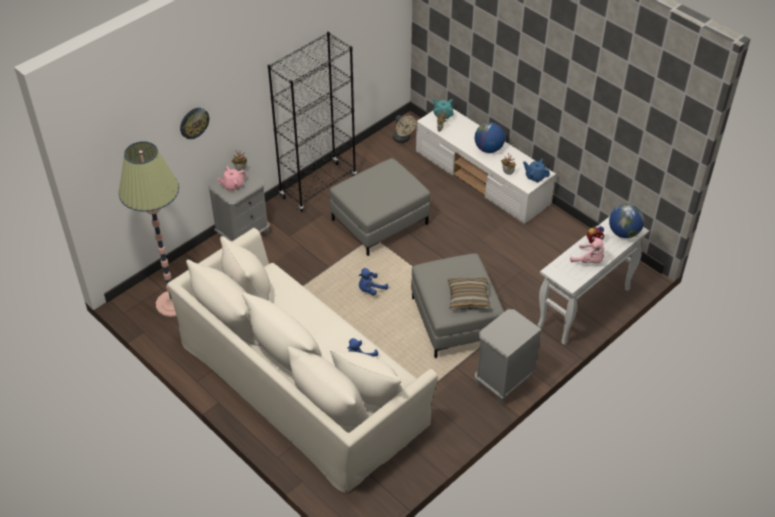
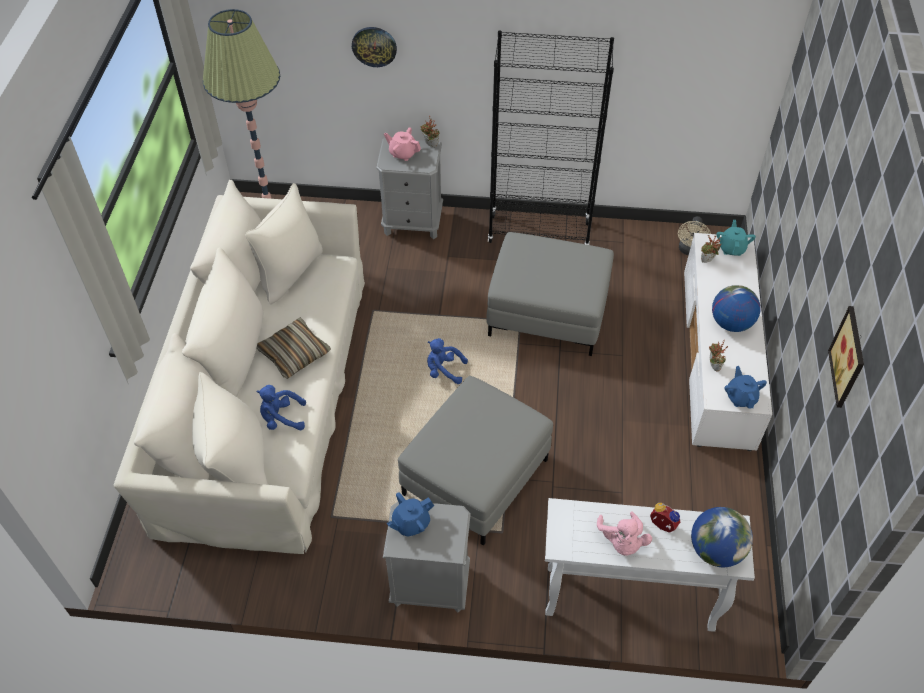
camera: 50 degrees right, 5 degrees up
(468, 298) = (469, 459): pillow -> pillow (294, 353)
(498, 335) = (410, 523): none -> blue teapot
(617, 96) = (850, 357): none -> picture

